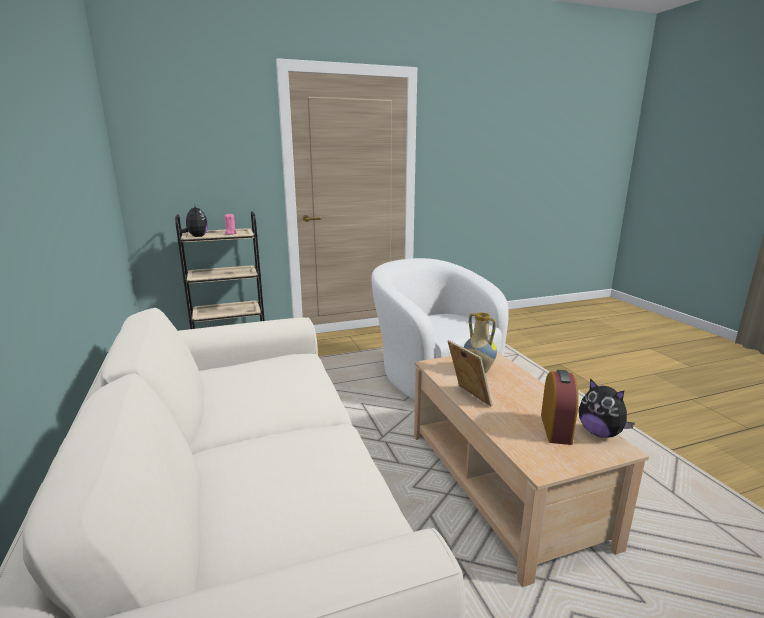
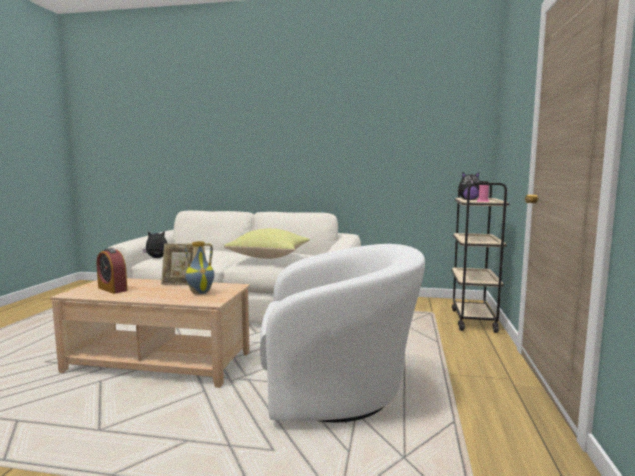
camera: 120 degrees right, 10 degrees down
(283, 382) = (270, 257): none -> yellow pillow
(600, 433) = (84, 295): plush toy -> plush toy (157, 258)

